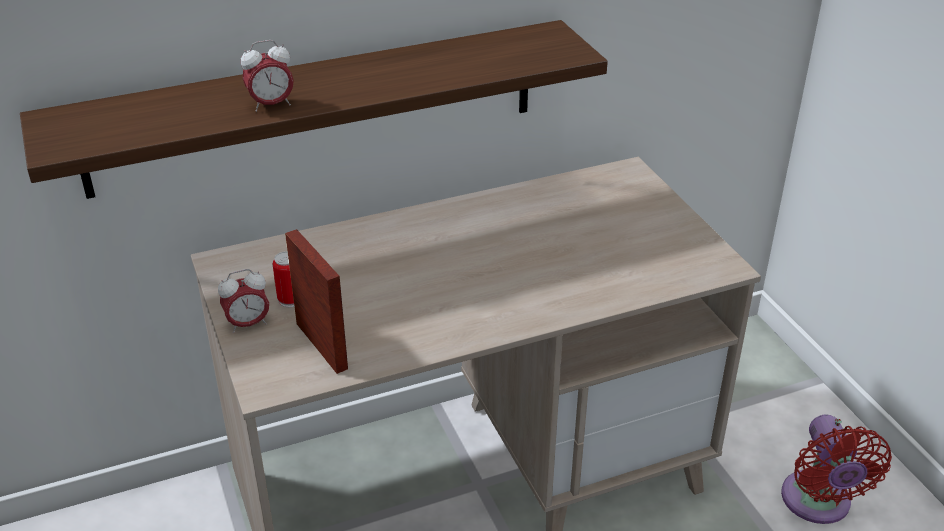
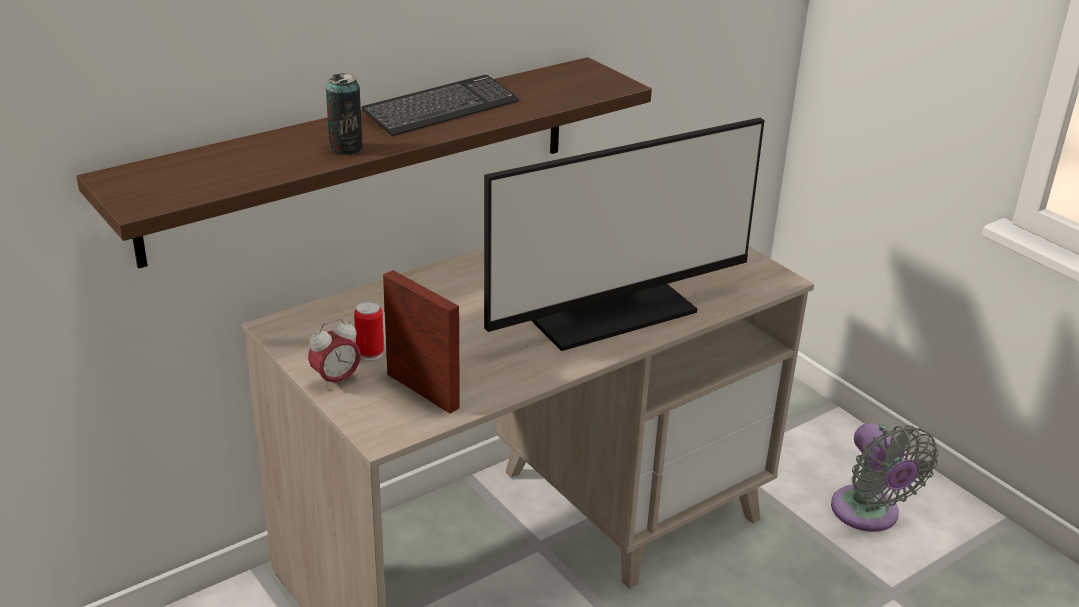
camera: 15 degrees left, 5 degrees down
(271, 105) = (346, 148): alarm clock -> can
(384, 68) = (441, 109): none -> keyboard
(535, 281) = (608, 310): none -> monitor
(818, 504) = (868, 514): red fan -> grey fan

